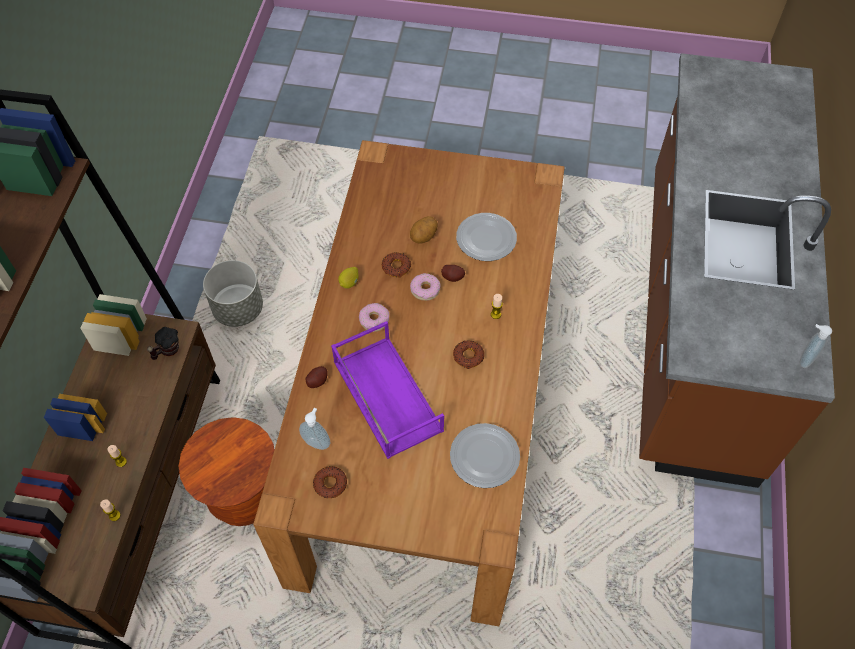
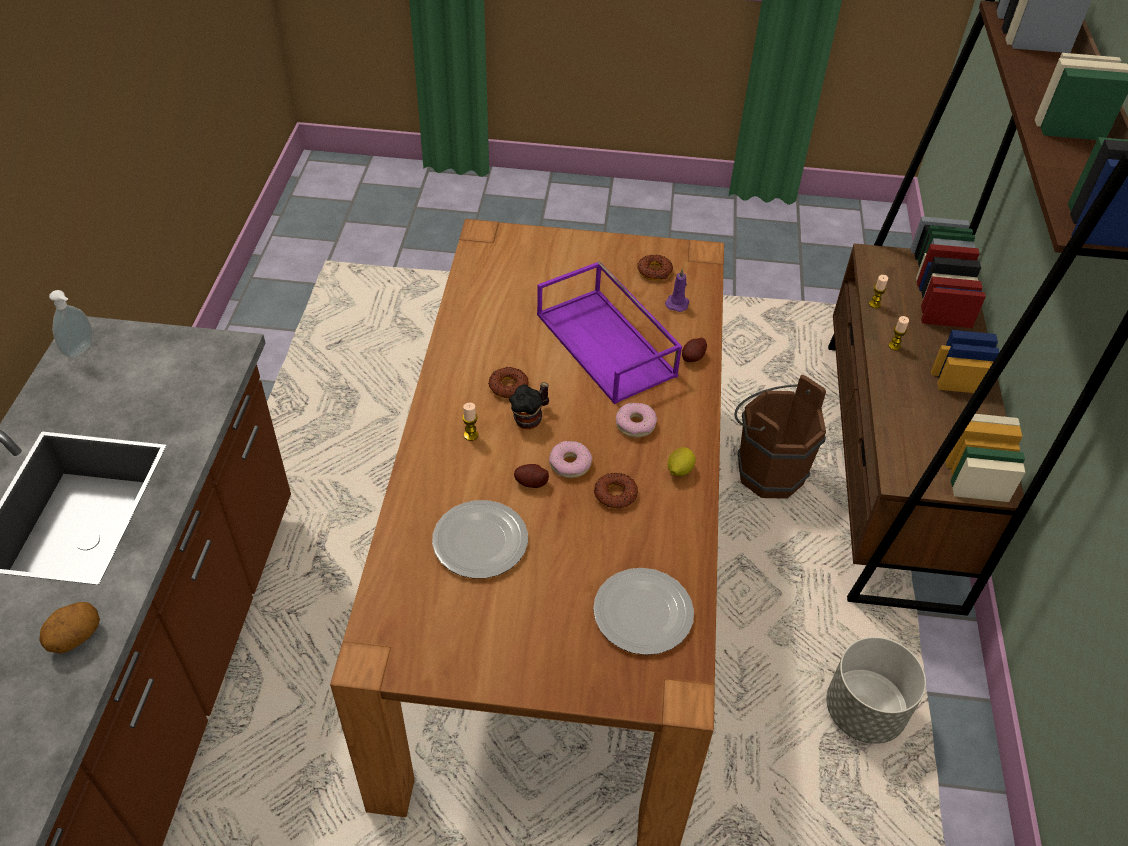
camera: 175 degrees right, 10 degrees down
(167, 351) = (903, 456): mug -> mug (531, 418)
(243, 497) = (765, 470): brown stool -> brown bucket
(317, 442) = (677, 303): soap dispenser -> purple candle
(424, 237) = (578, 541): potato -> potato (76, 637)
(483, 457) = (492, 294): plate -> plate (644, 612)

